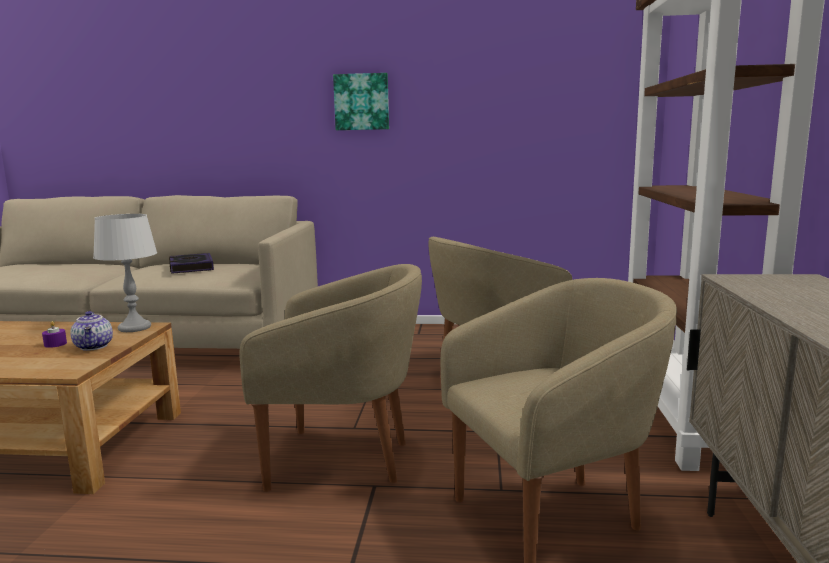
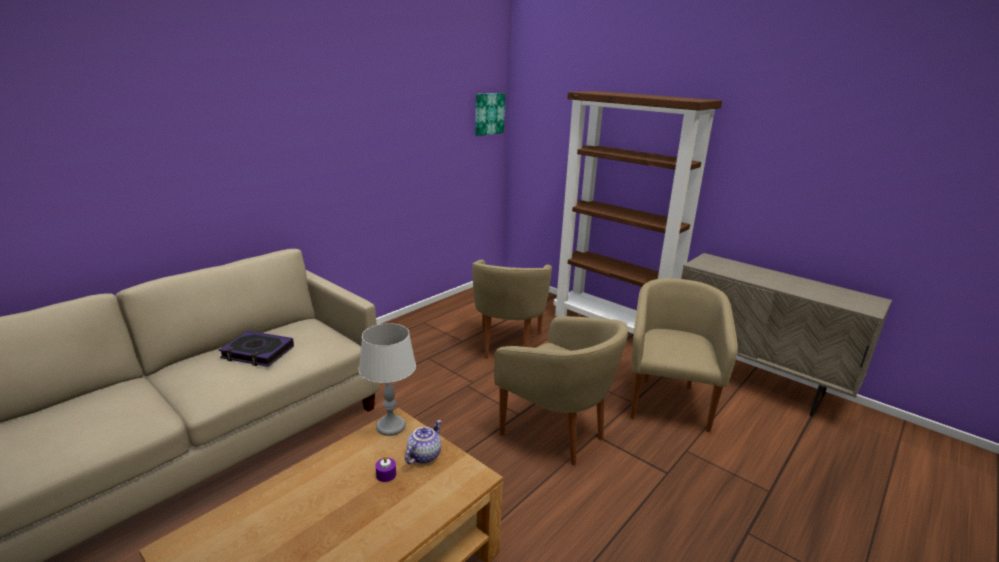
camera: 55 degrees left, 10 degrees up
(94, 346) = (423, 455): teapot -> teapot turned 75 degrees counterclockwise
(343, 460) = (556, 433): beige armchair -> beige armchair turned 90 degrees clockwise
(361, 102) = (328, 145): picture -> picture (488, 113)

